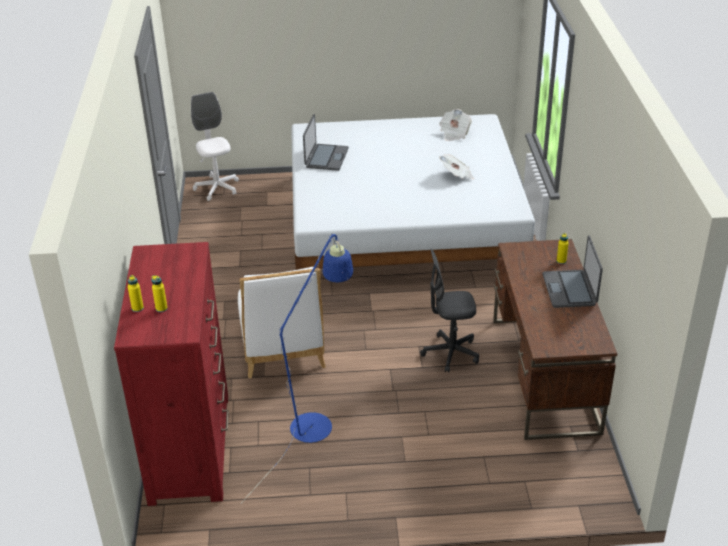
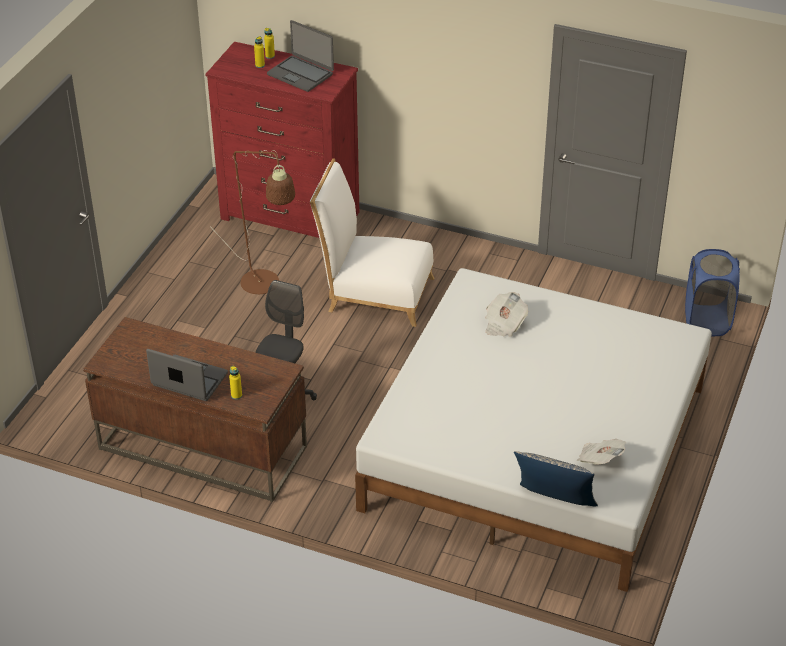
camera: 115 degrees right, 5 degrees up
(217, 188) = (707, 321): white office chair -> blue laundry basket
(317, 420) = (265, 287): blue floor lamp -> brown floor lamp
(326, 158) = (602, 330): laptop -> laptop (301, 74)
(456, 175) = (493, 421): newspaper -> newspaper (504, 324)
(508, 139) = (554, 505): none -> pillow

